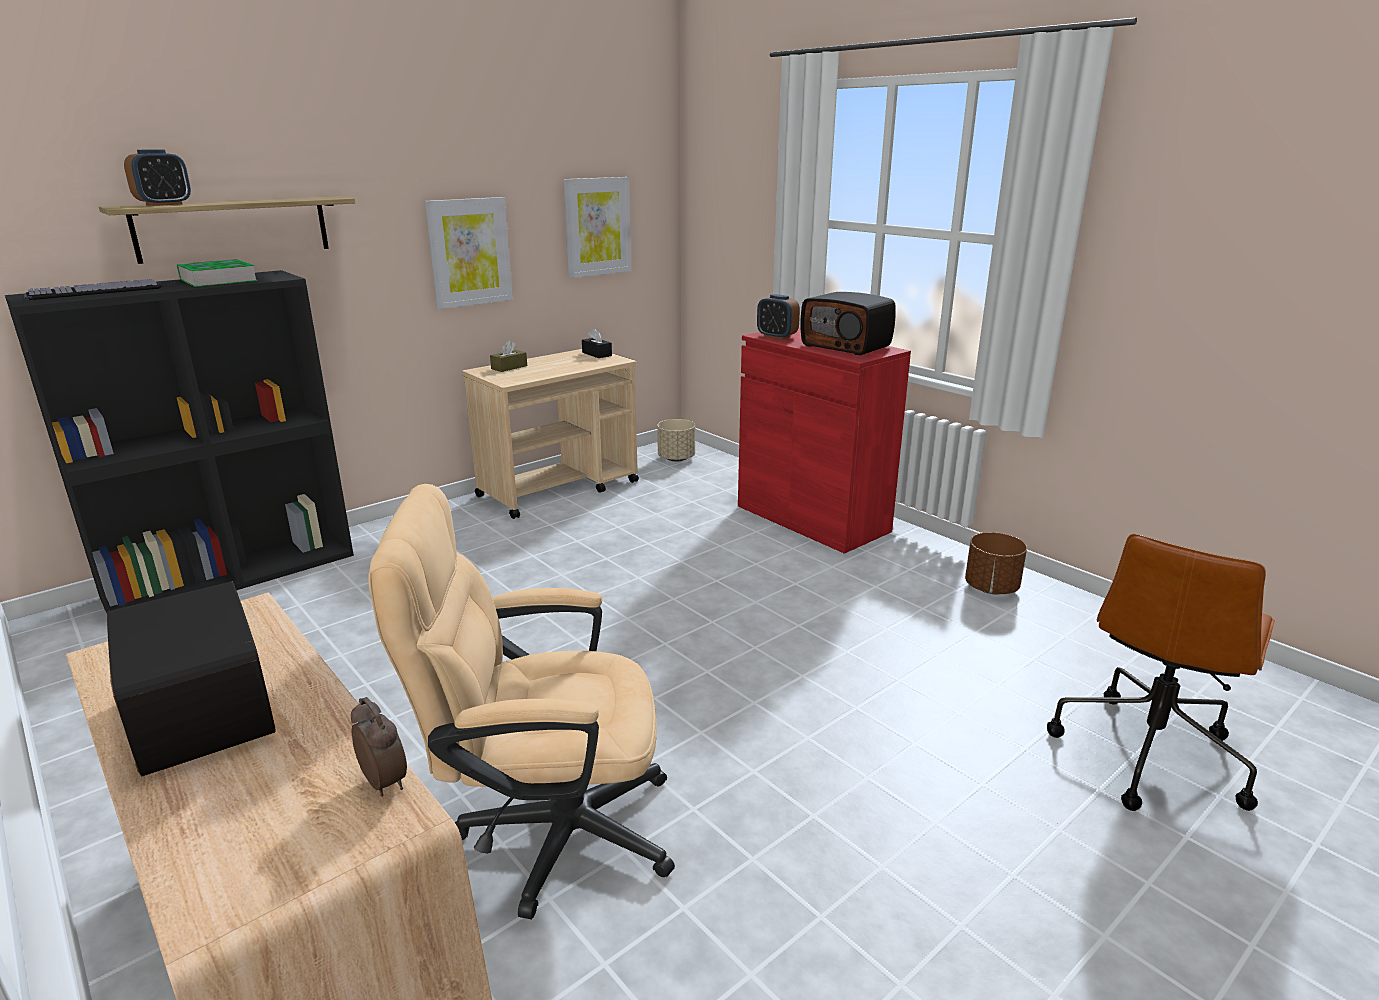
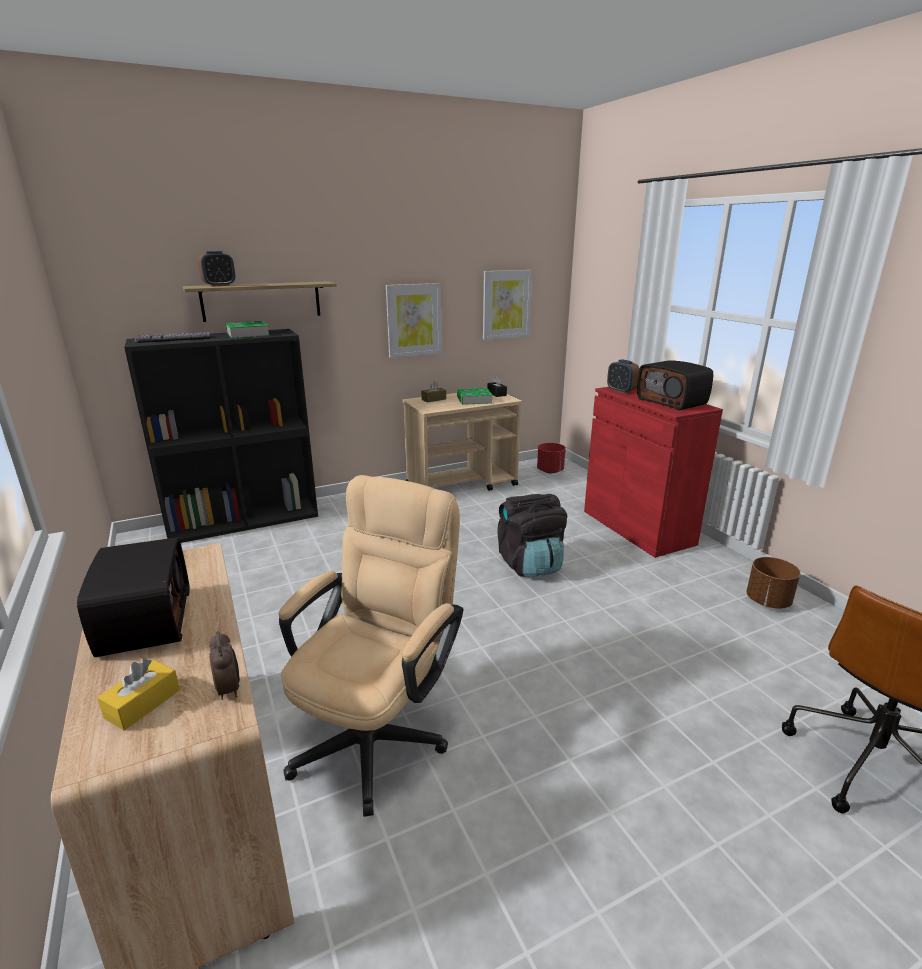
camera: 15 degrees right, 0 degrees up
(257, 824) = (143, 704): none -> yellow tissue box
(546, 830) = (378, 731): beige office chair -> beige office chair turned 105 degrees clockwise
(568, 364) = (474, 400): none -> book
(676, 458) = (550, 471): beige planter -> red planter
(687, 582) = (530, 564): none -> black backpack

